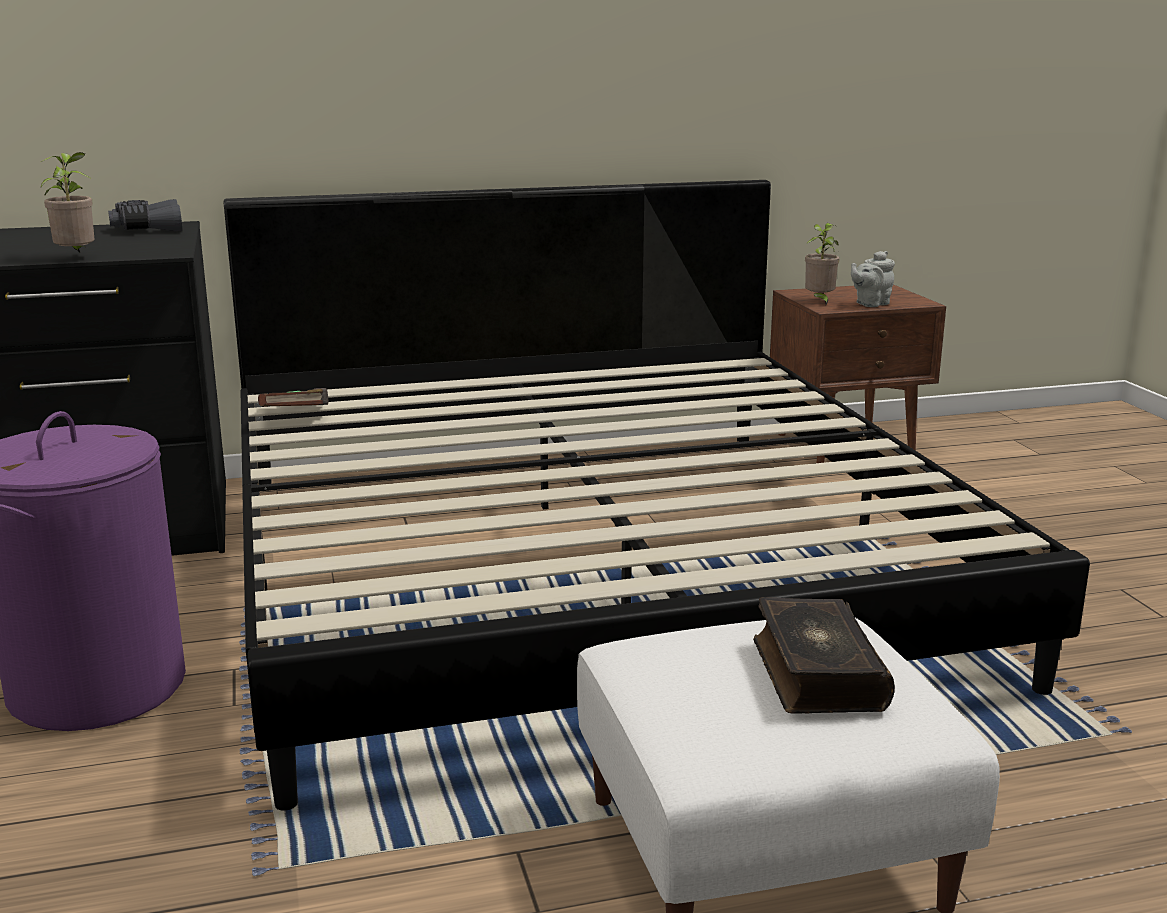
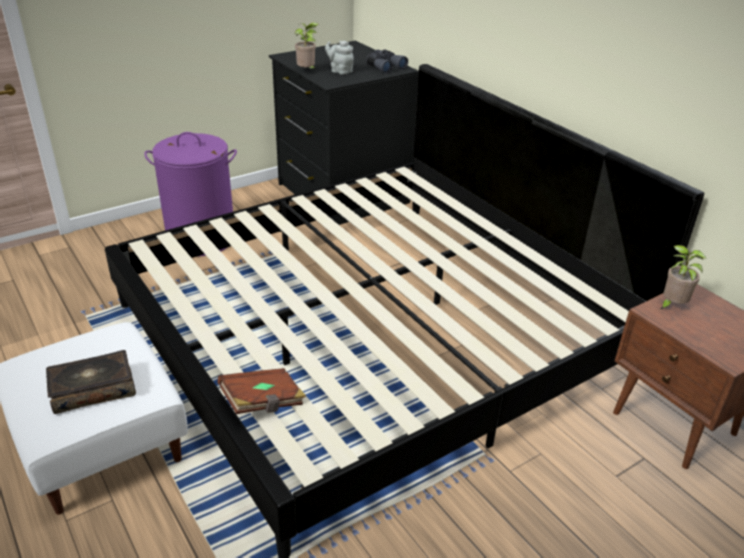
camera: 70 degrees right, 15 degrees up
(295, 418) = (377, 186): brown book -> brown book (263, 402)
(870, 304) = (691, 332): grey teapot -> grey teapot (340, 71)

